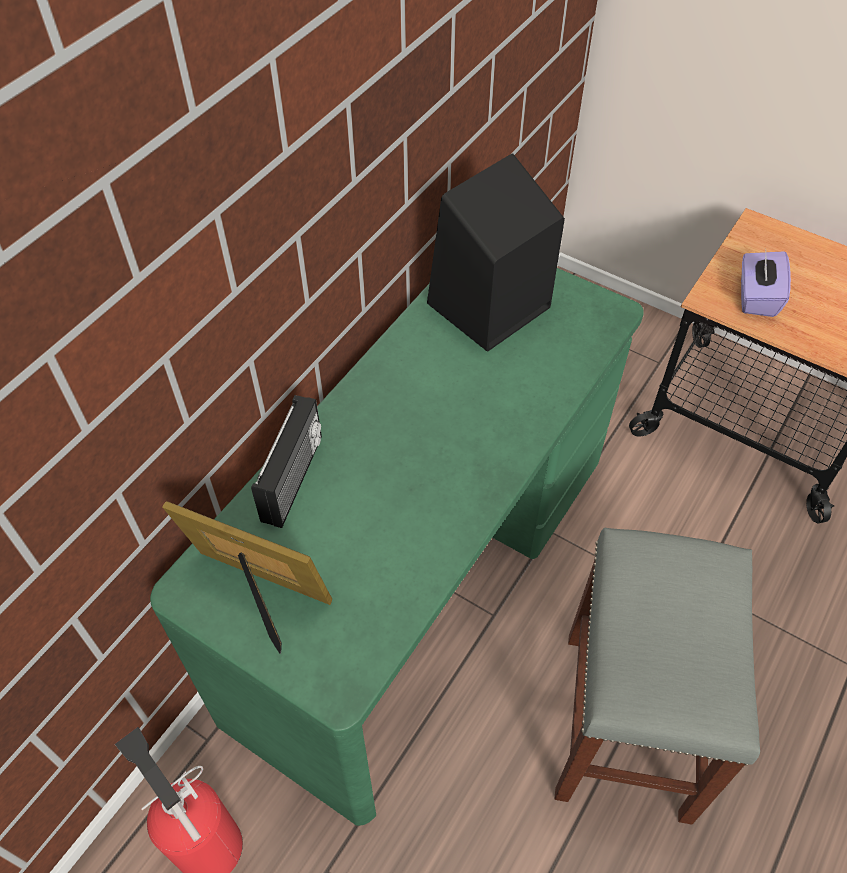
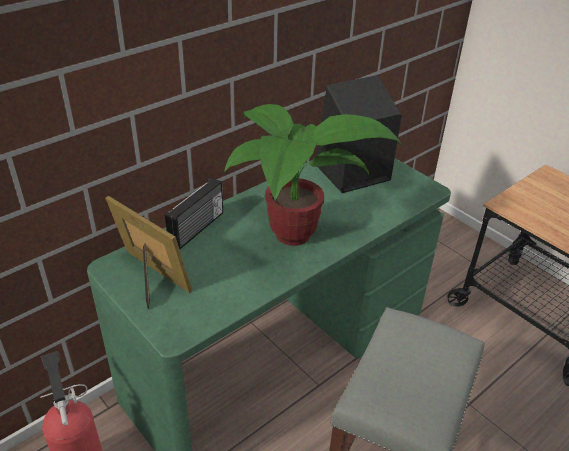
camera: 15 degrees right, 15 degrees down
(447, 460) = (293, 239): none -> potted plant
(756, 297) = (536, 209): purple tissue box -> none

